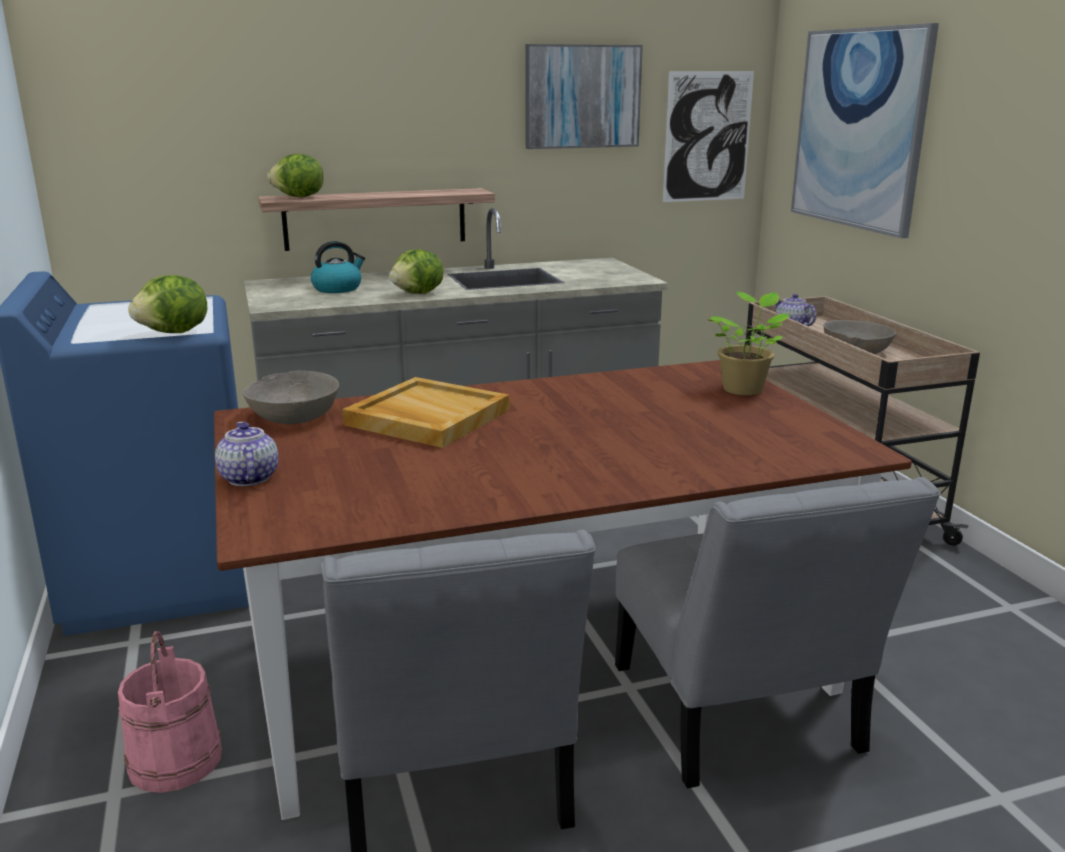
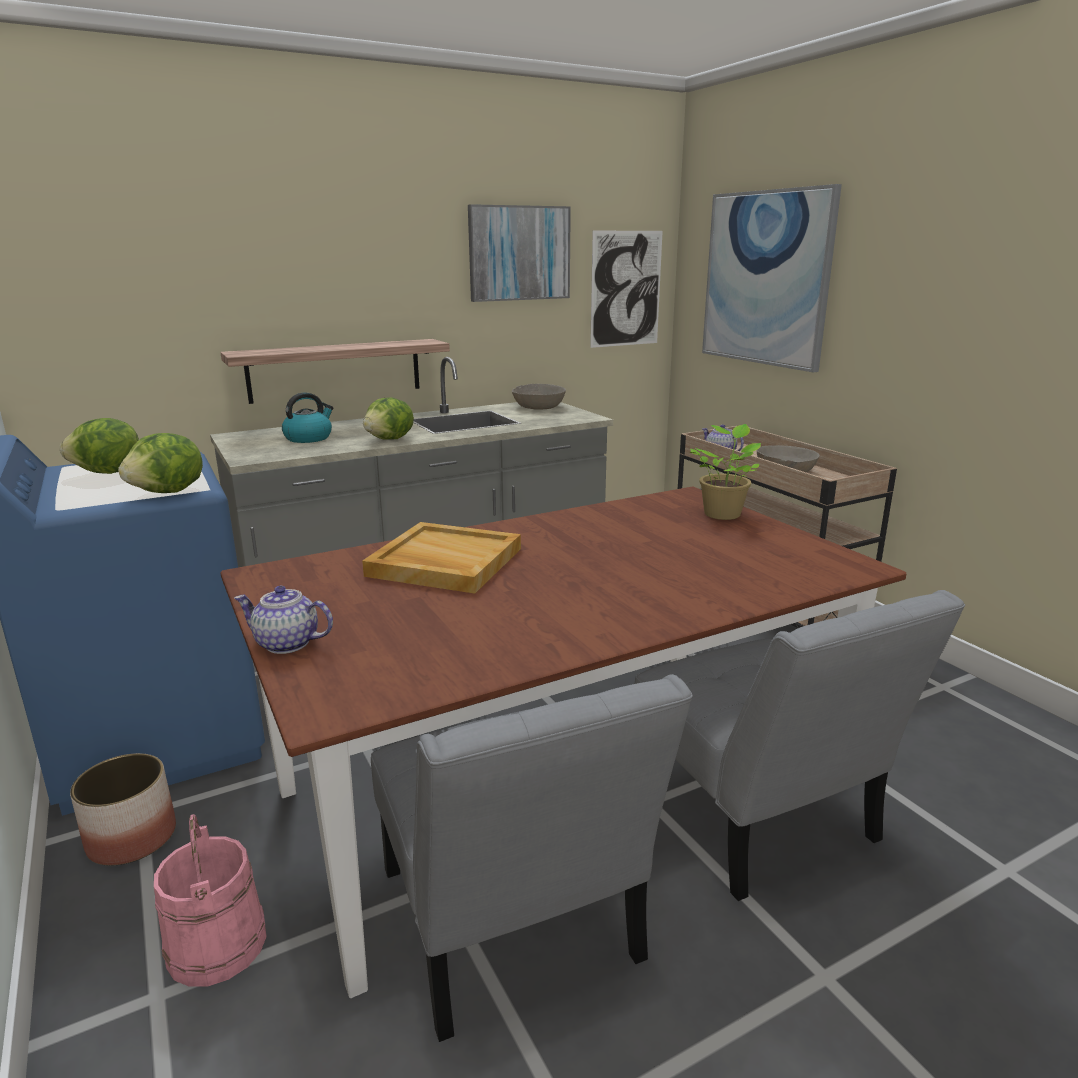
camera: 10 degrees left, 0 degrees up
(121, 662) = (132, 838): none -> planter
(248, 478) = (286, 643): teapot -> teapot turned 45 degrees counterclockwise
(294, 416) = (308, 570): grey bowl -> grey bowl (539, 407)
(299, 197) = (263, 351): lettuce -> lettuce (108, 473)

